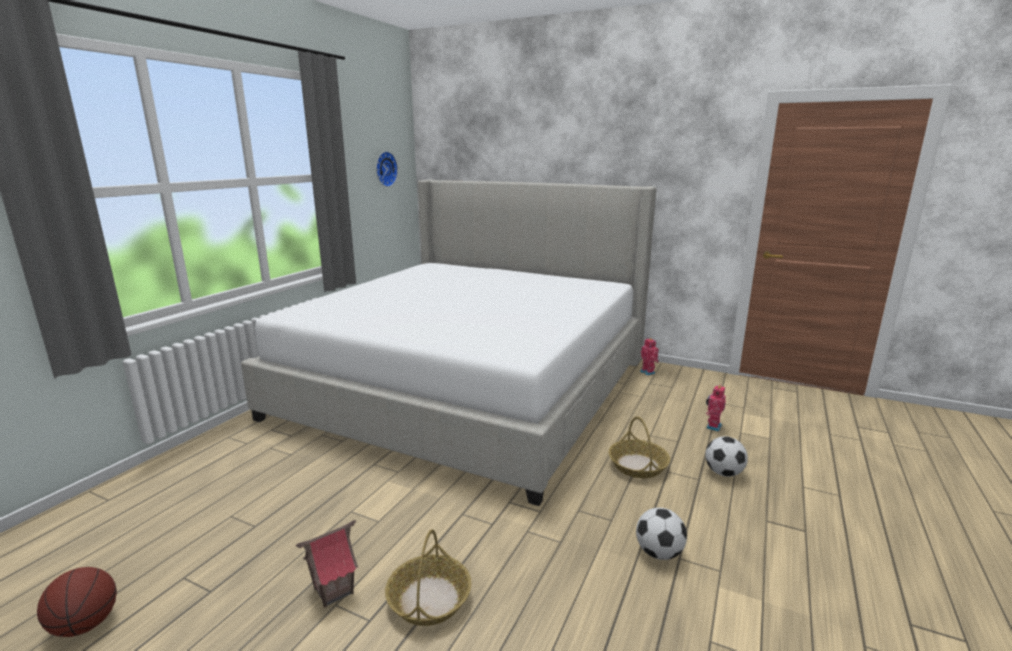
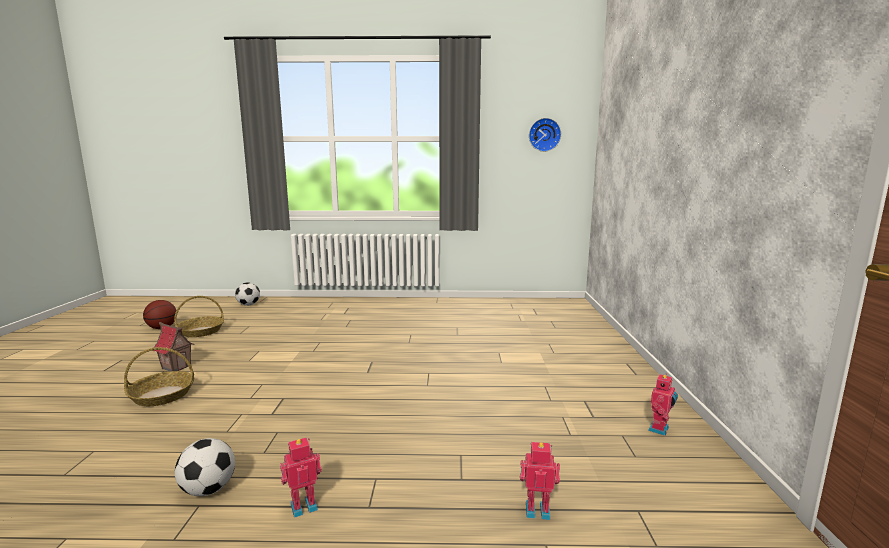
camera: 65 degrees right, 5 degrees down
(470, 387) = (475, 342): bed -> none
(637, 465) = (378, 454): basket -> basket (201, 331)
(691, 505) = (303, 505): none -> toy robot
(723, 473) = (396, 530): football -> football (248, 305)

